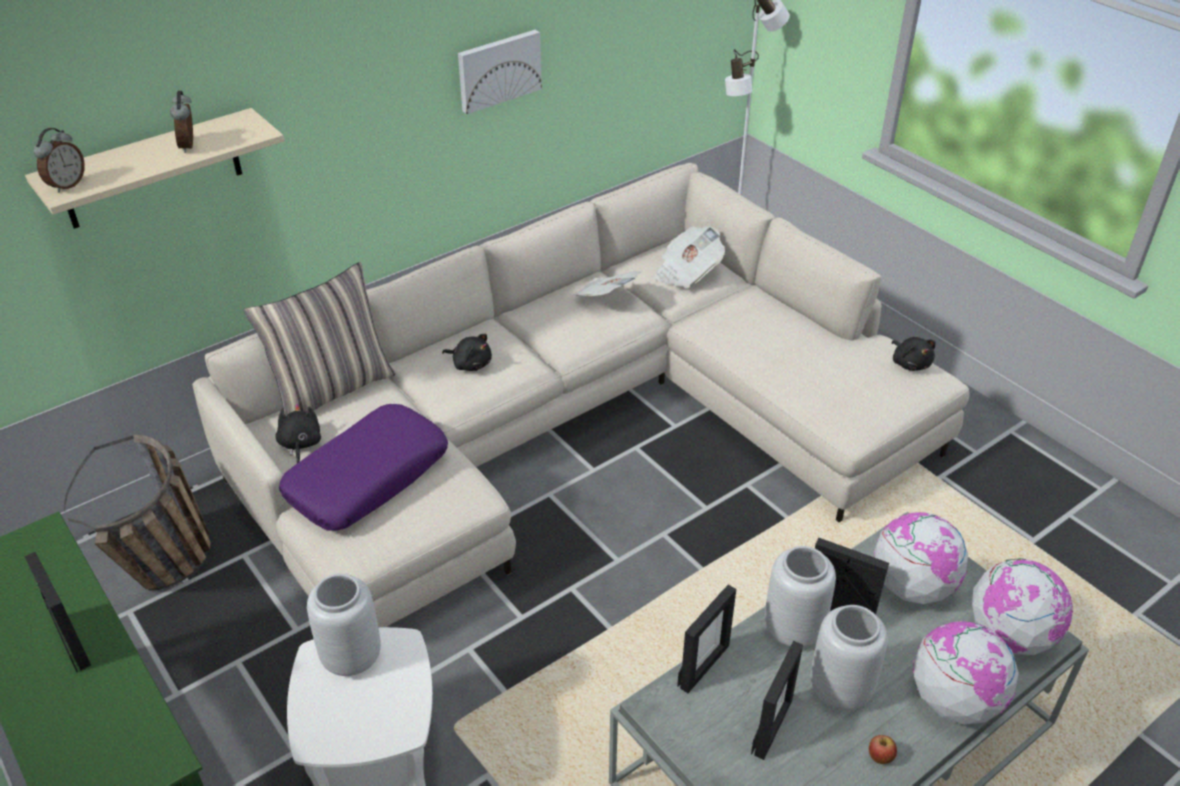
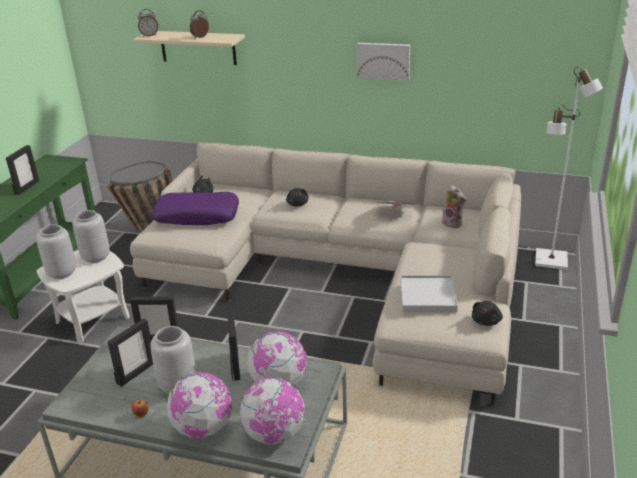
camera: 55 degrees right, 10 degrees down
(332, 388) = (244, 187): pillow -> none
(687, 273) = (453, 223): newspaper -> plush toy
(771, 727) = (136, 373): picture frame -> picture frame turned 45 degrees counterclockwise
(792, 629) = (208, 355): grey vase -> grey vase (62, 273)
(828, 376) = (427, 296): none -> white tray

